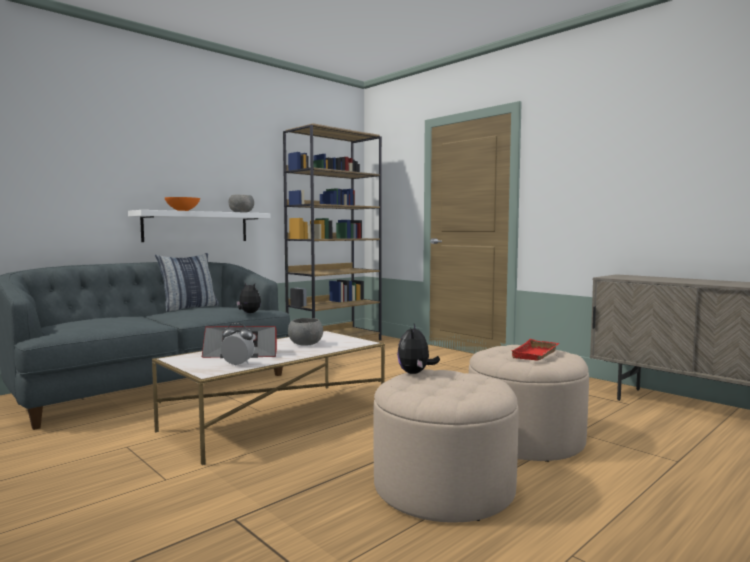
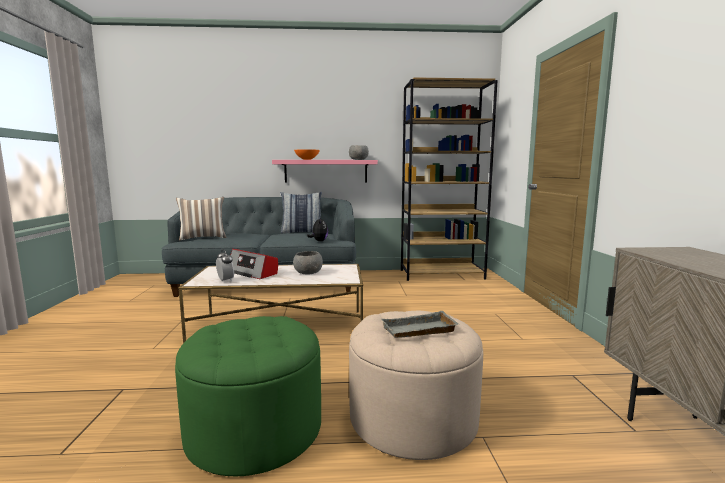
camera: 40 degrees right, 5 degrees up
(72, 327) = (203, 238): none -> pillow
(196, 227) = (326, 171): white shelf -> pink shelf
(415, 373) = (265, 318): plush toy -> none
(443, 487) = (254, 430): beige ottoman -> green ottoman
(536, 355) = (419, 331): red tray -> grey tray

